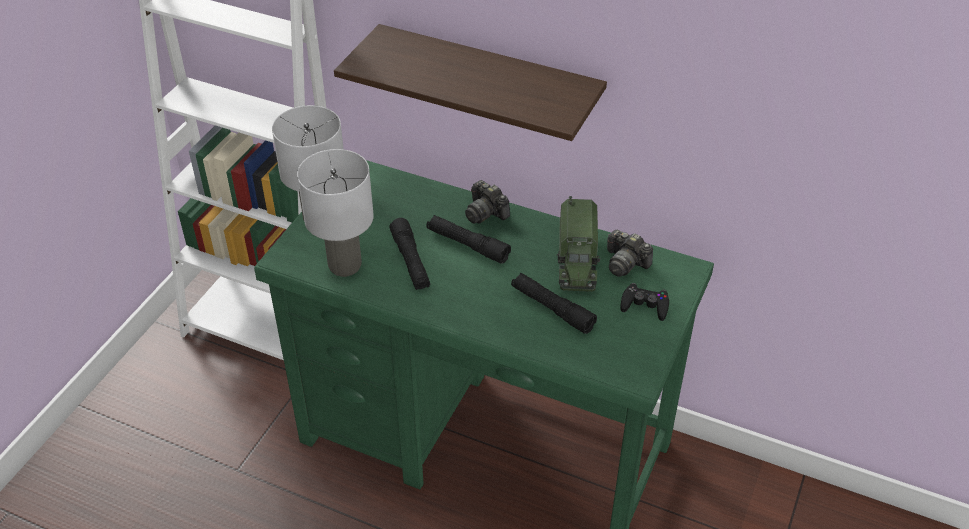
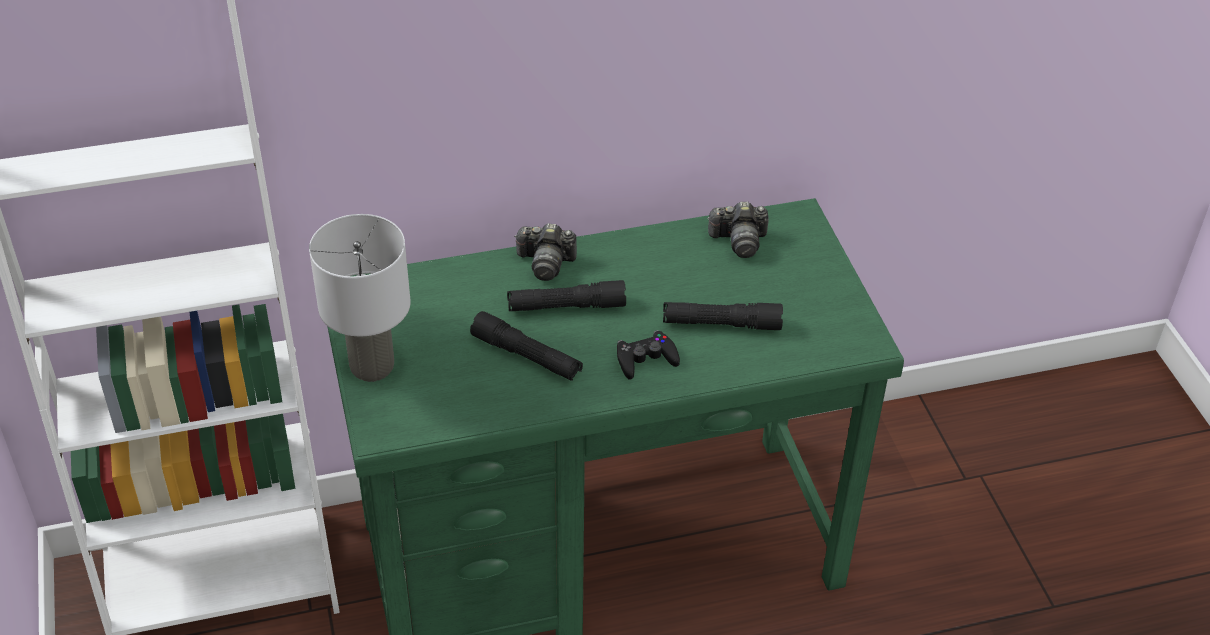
camera: 40 degrees left, 0 degrees up
(346, 266) = (462, 400): white table lamp -> none
(488, 84) = (514, 102): shelf -> none
(577, 261) = (692, 264): toy truck -> none
(644, 305) = (801, 272): black game controller -> black game controller (645, 359)

